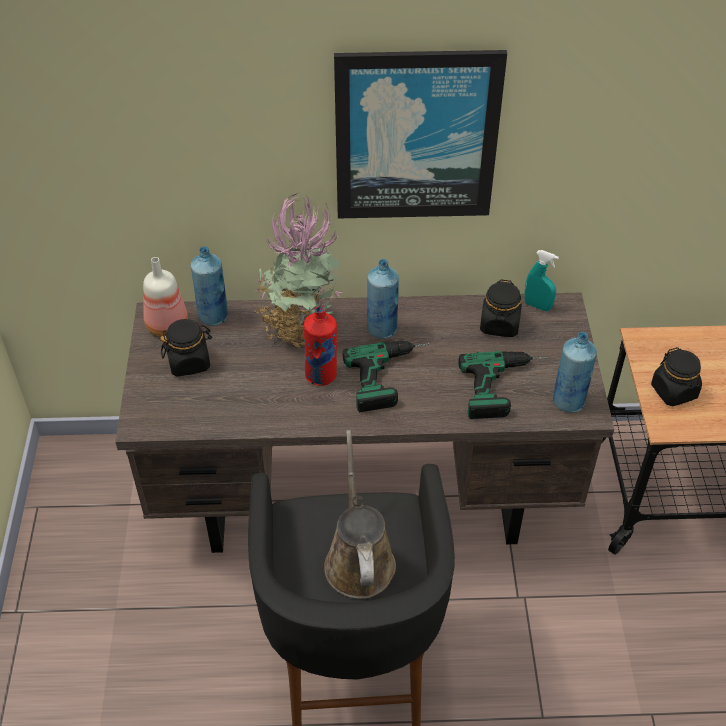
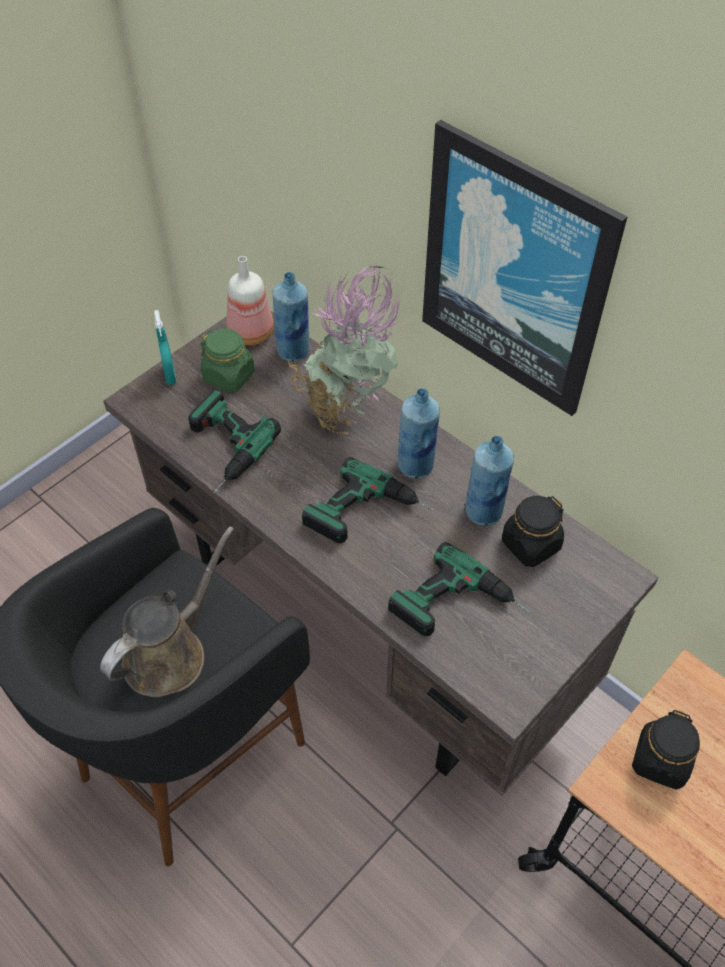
camera: 45 degrees right, 5 degrees up
(189, 362) = (229, 376): black jar -> green jar
(246, 410) = (220, 450): none -> power drill
(321, 375) = (314, 467): red bottle -> none
(537, 306) = (593, 555): turquoise spray bottle -> turquoise spray bottle (170, 375)
(568, 401) = (503, 673): blue bottle -> blue bottle (484, 511)

